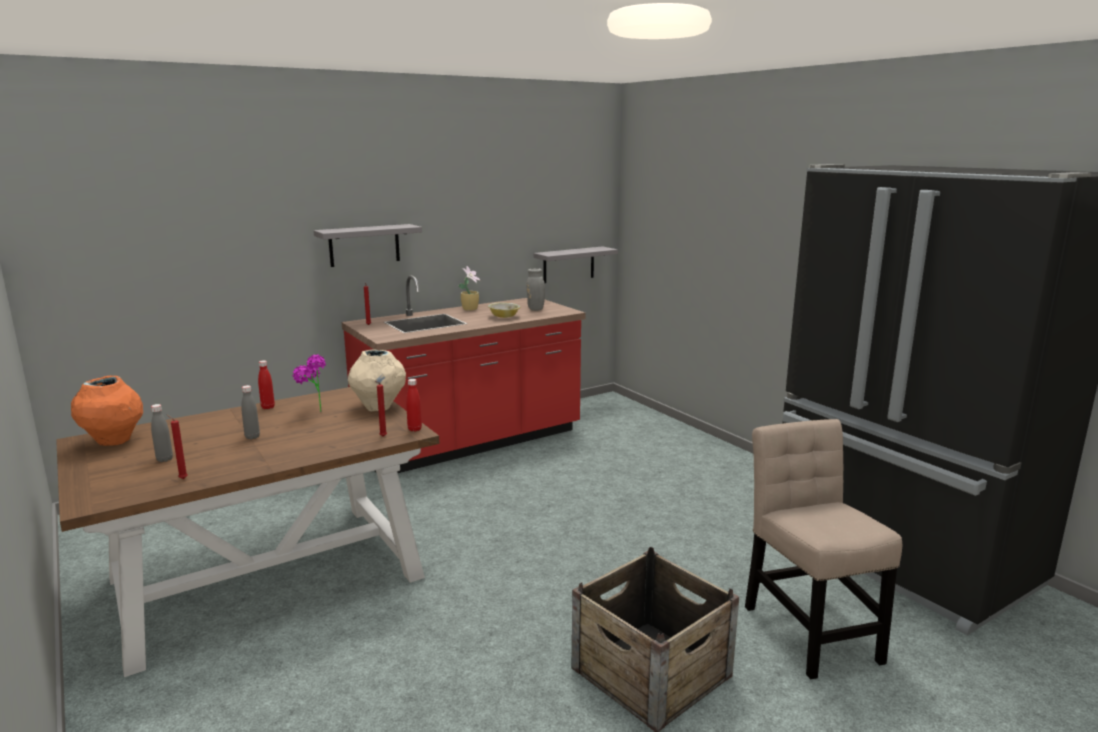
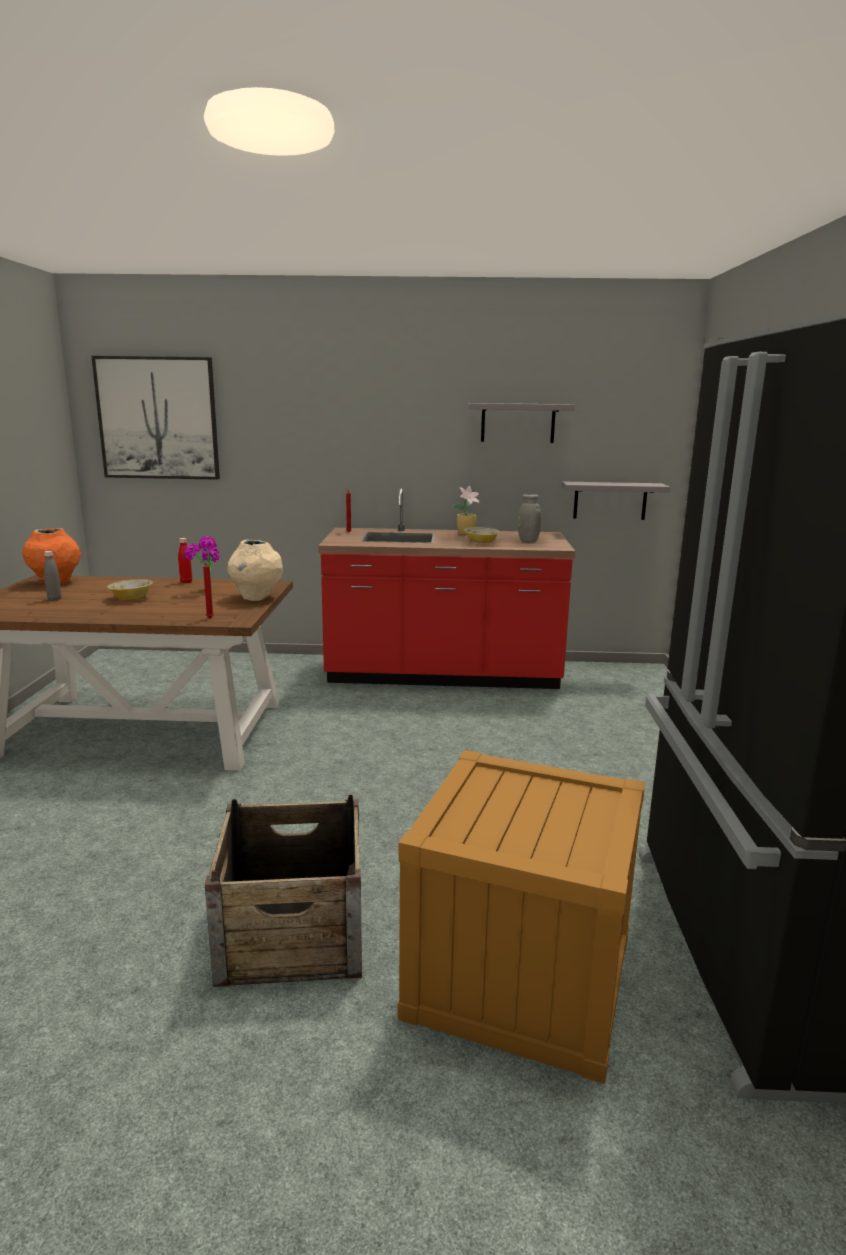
camera: 35 degrees right, 0 degrees up
(125, 227) = (158, 418): none -> picture
(182, 479) = (35, 613): red candle -> none
(252, 437) = (131, 598): grey bottle -> bowl
(364, 245) = (364, 454): grey shelf -> grey shelf (518, 423)
(414, 429) = (243, 618): red bottle -> none
(808, 628) = (521, 976): beige chair -> crate

